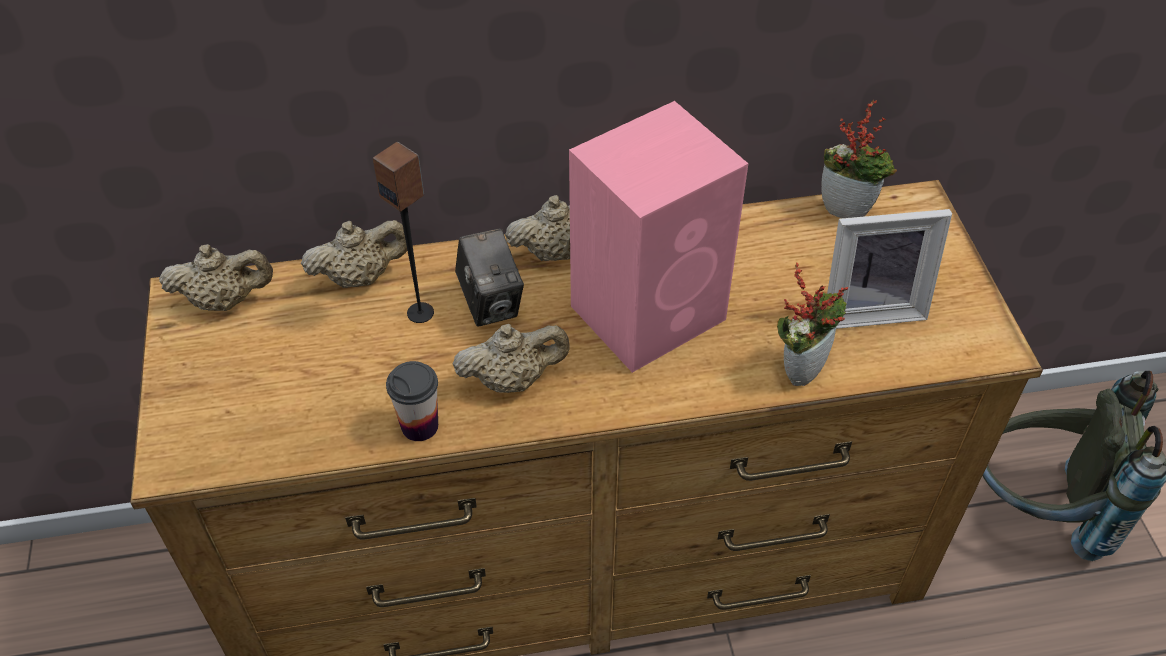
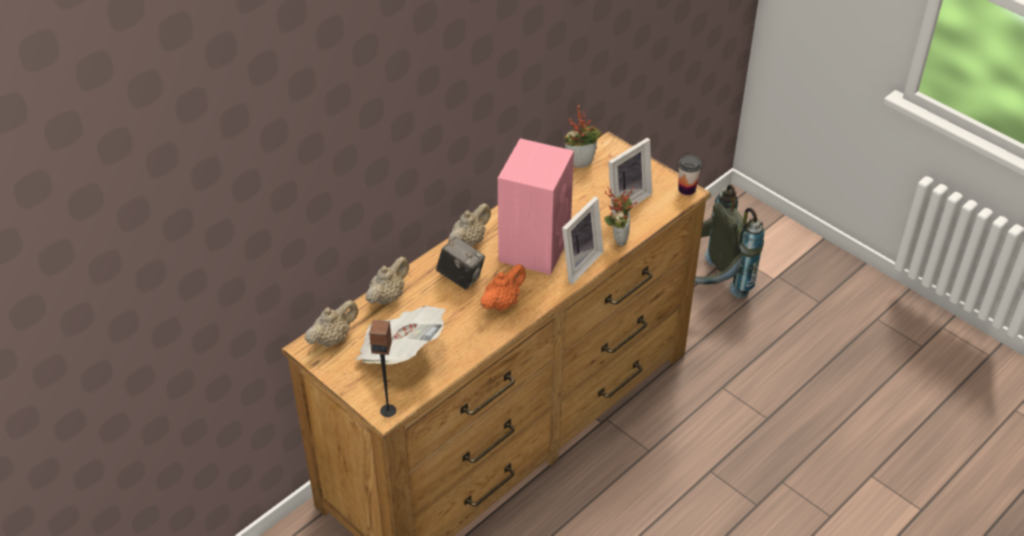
camera: 35 degrees left, 5 degrees down
(292, 374) = (400, 351): none -> newspaper
(419, 426) = (481, 341): cup -> cup (687, 189)
(421, 312) = (433, 297): speaker -> speaker (388, 410)
(513, 379) = (502, 303): beige teapot -> orange teapot
(693, 375) = (577, 263): none -> picture frame

